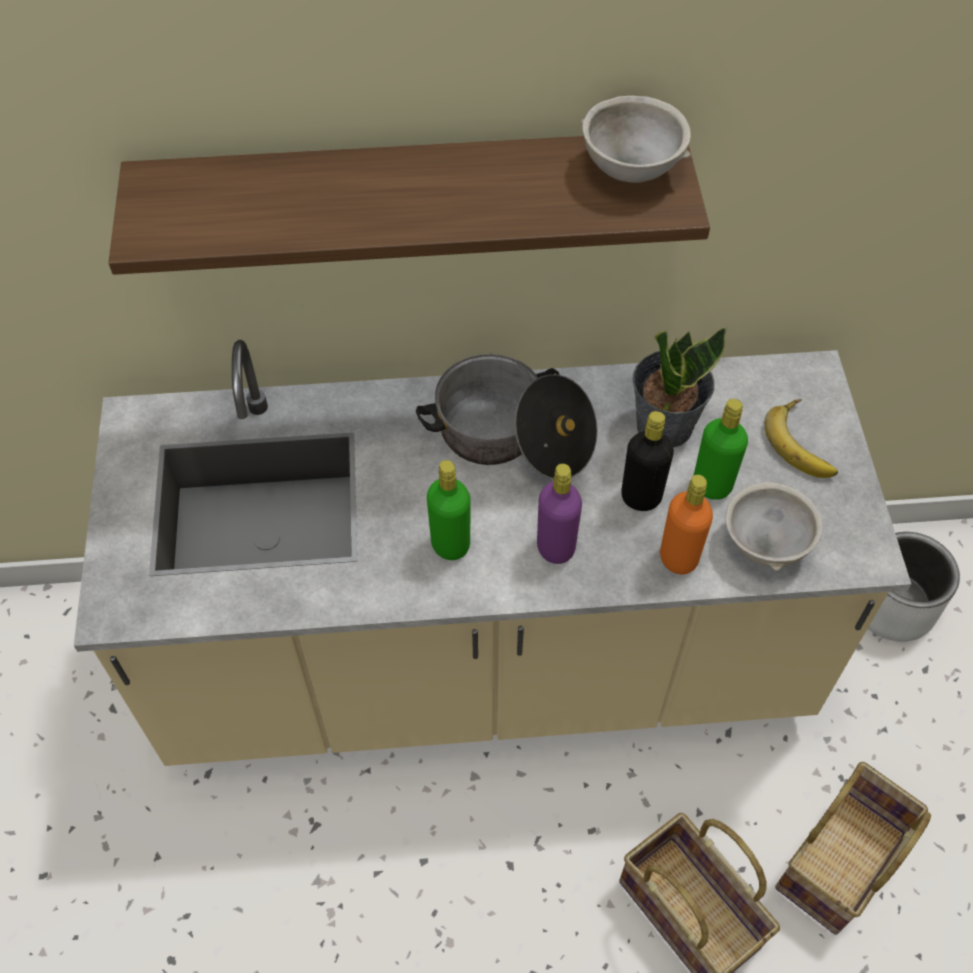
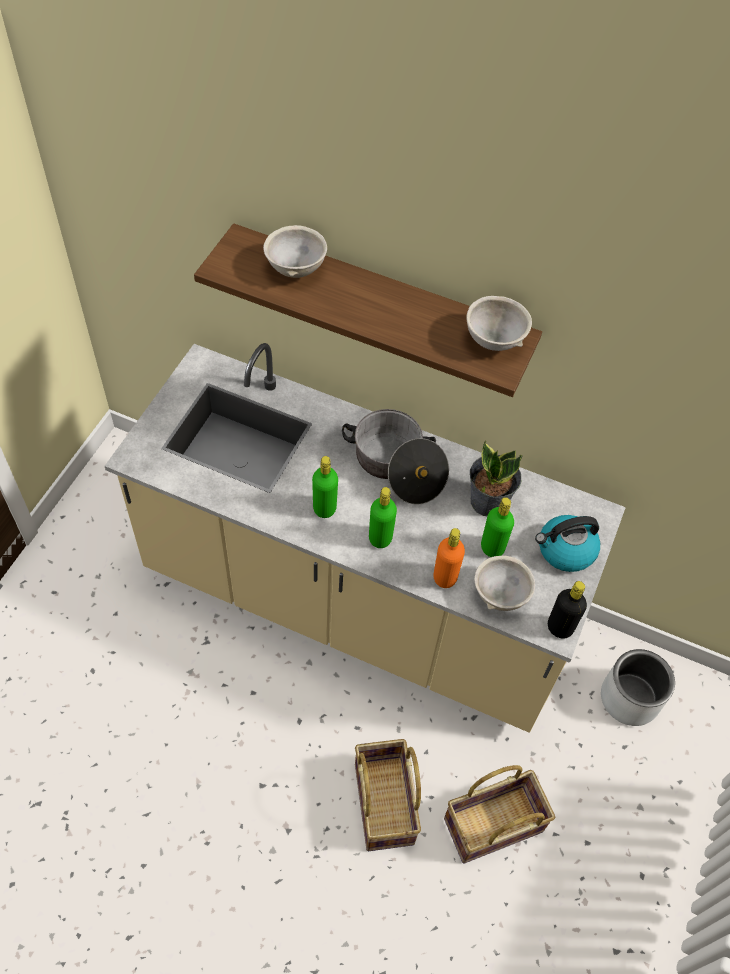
camera: 25 degrees right, 0 degrees up
(267, 190) = (294, 269): none -> grey bowl
(556, 548) = (380, 538): purple bottle -> green bottle
(641, 497) = (447, 534): black bottle -> black bottle (560, 627)
(804, 443) = (565, 550): banana -> kettle

